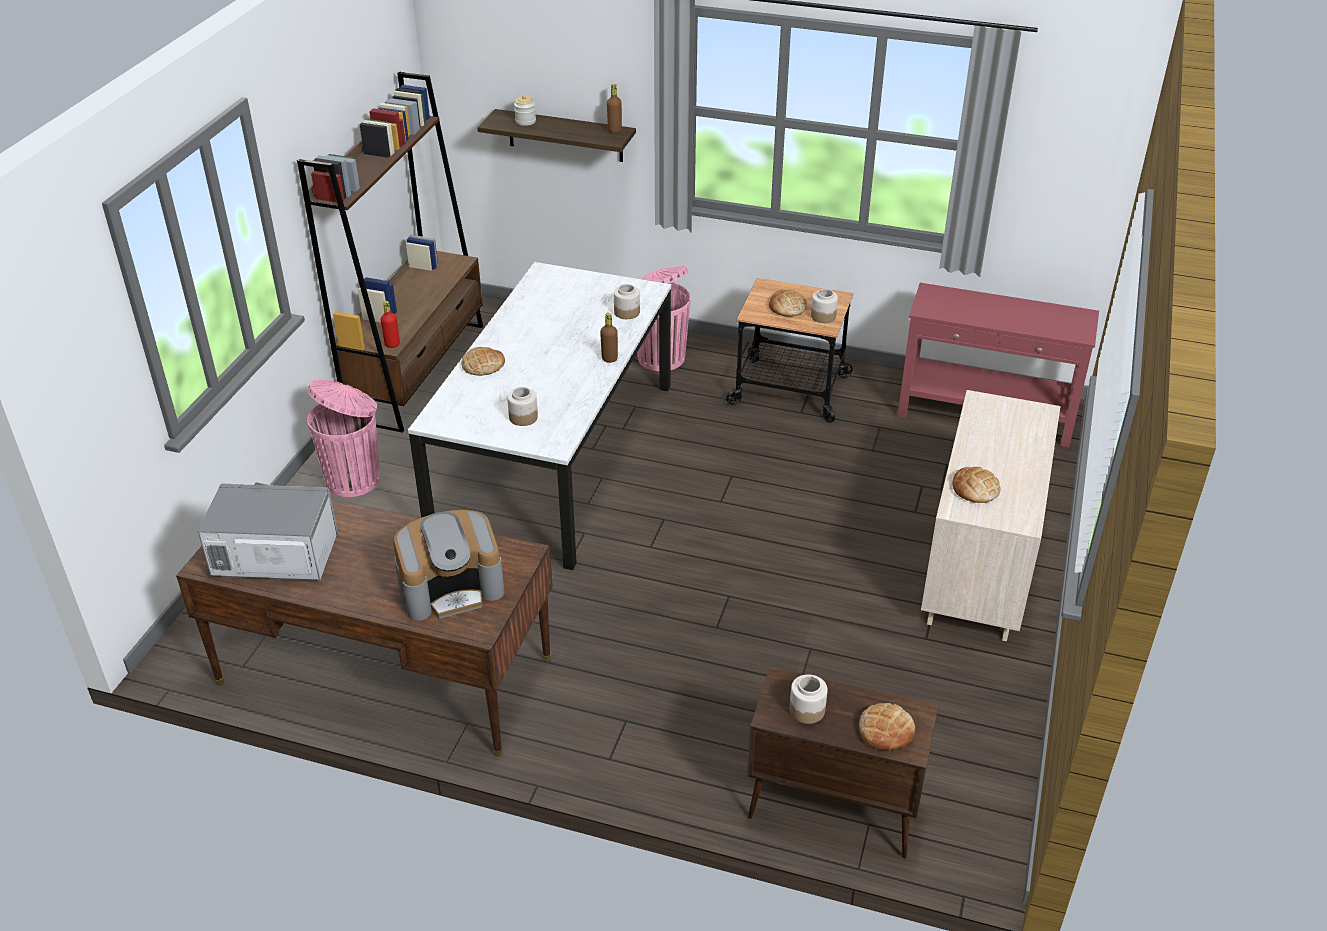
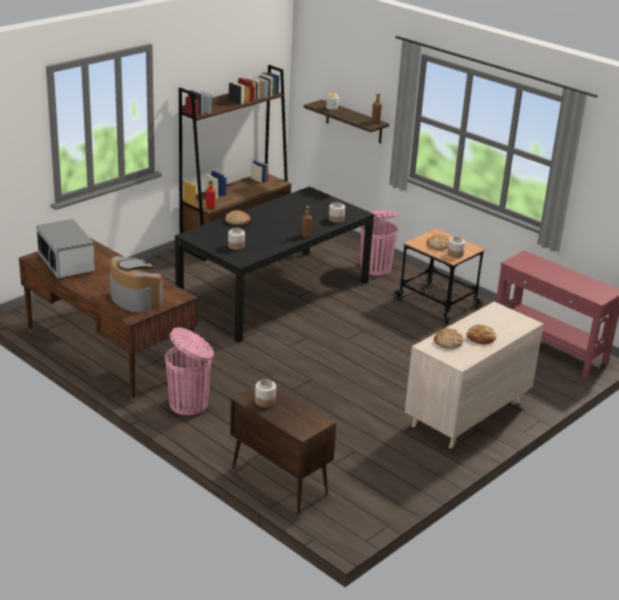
camera: 25 degrees right, 10 degrees down
(275, 557) = (67, 264): microwave -> microwave turned 150 degrees counterclockwise
(355, 479) = (163, 273): pink trash can -> pink trash can (190, 404)
(451, 588) = (135, 298): coffee machine -> coffee machine turned 135 degrees counterclockwise
(556, 458) = (274, 294): white dining table -> black dining table
(885, 730) = (297, 422): bread -> bread (481, 337)

